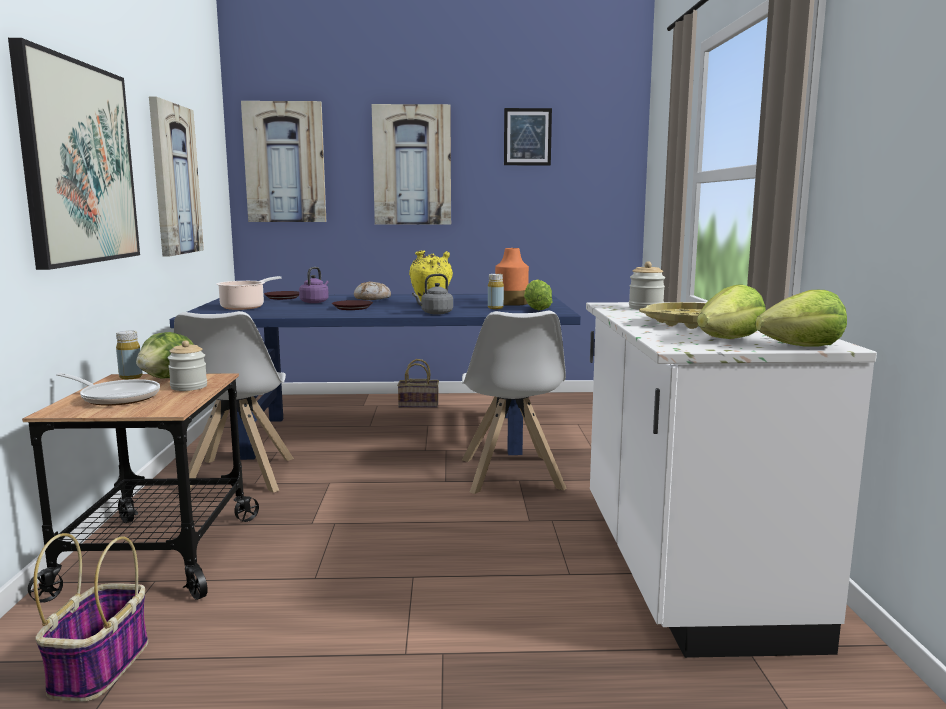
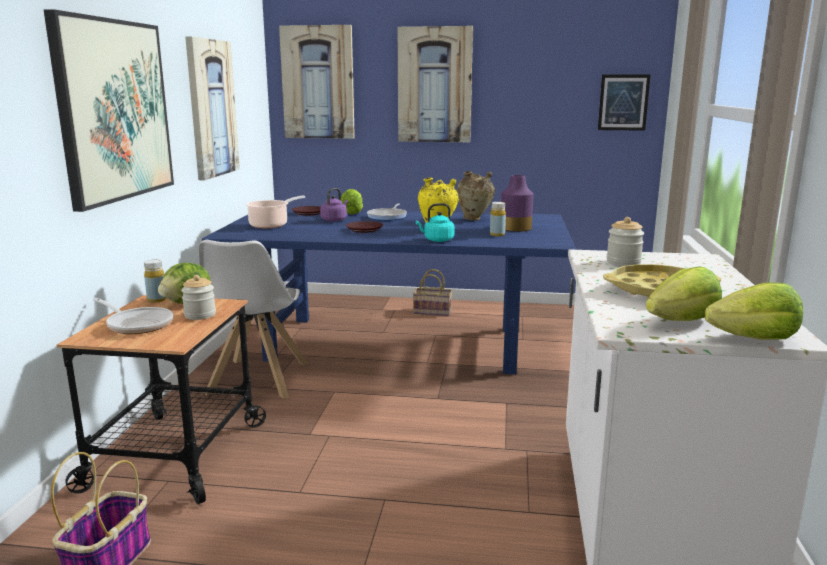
camera: 10 degrees right, 5 degrees up
(372, 298) = (388, 216): bread -> frying pan
(435, 313) = (437, 240): grey kettle -> turquoise kettle
(465, 298) = (474, 219): none -> beige vase
(511, 303) = (515, 228): orange vase -> purple vase
(511, 476) = (500, 397): chair -> none
(527, 137) = (548, 56): picture -> picture (623, 102)
(536, 309) = (536, 237): lettuce -> lettuce (352, 212)

